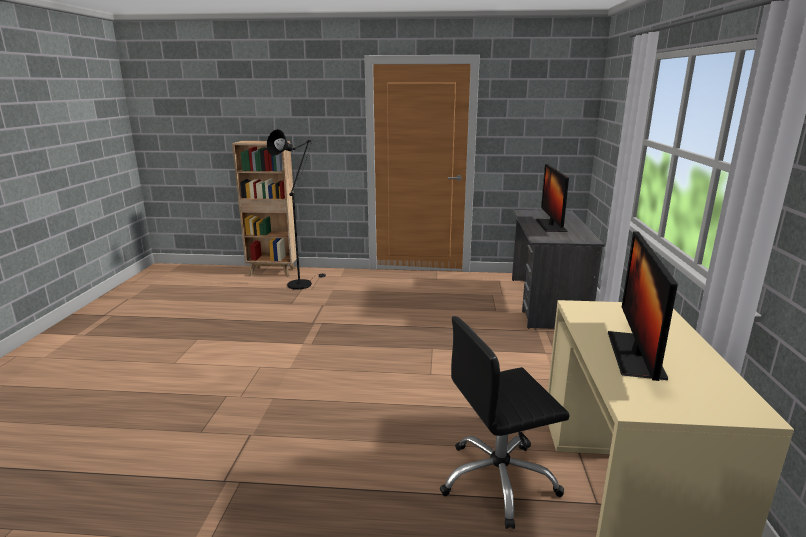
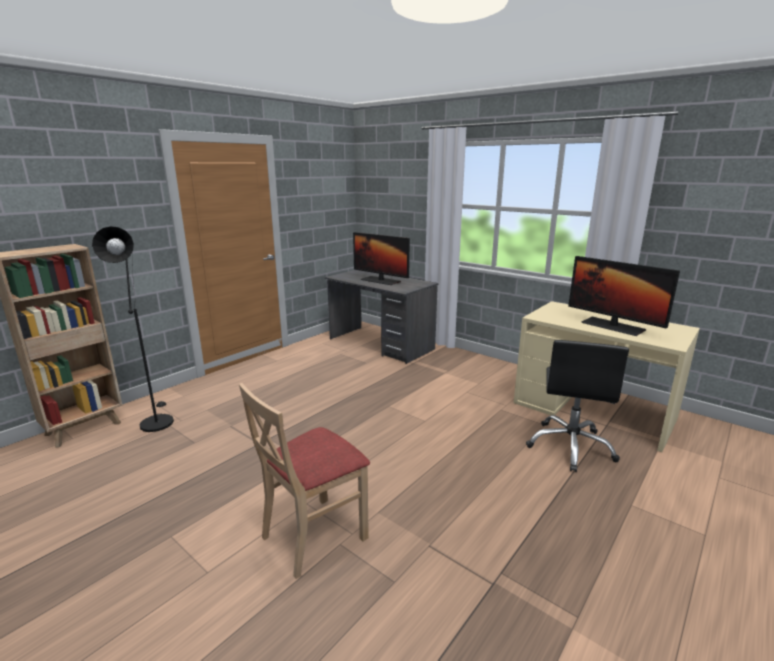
camera: 55 degrees left, 0 degrees up
(228, 382) = (313, 535): none -> beige chair

